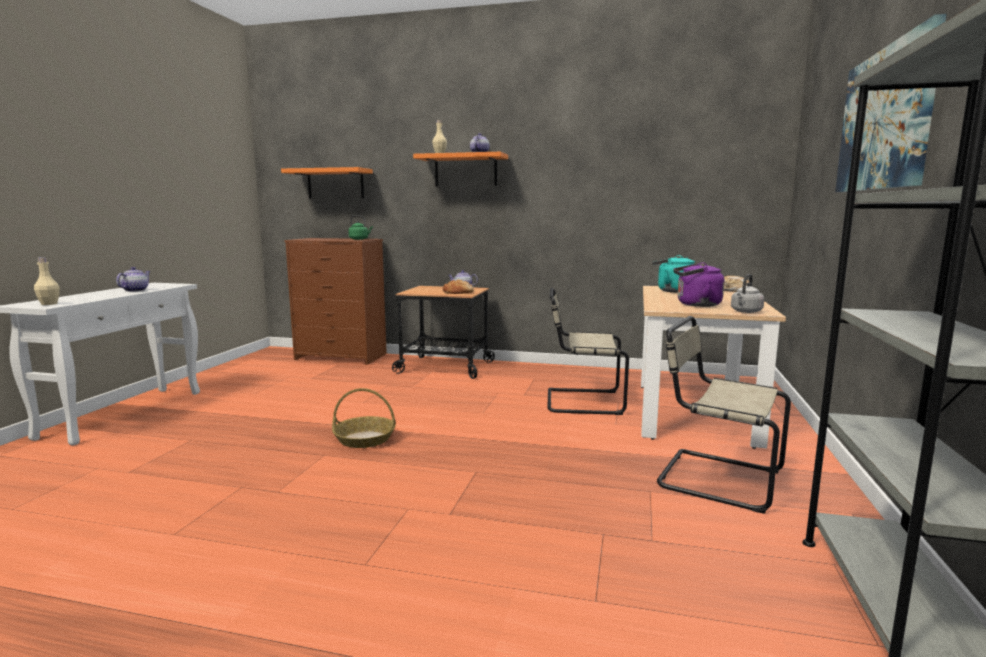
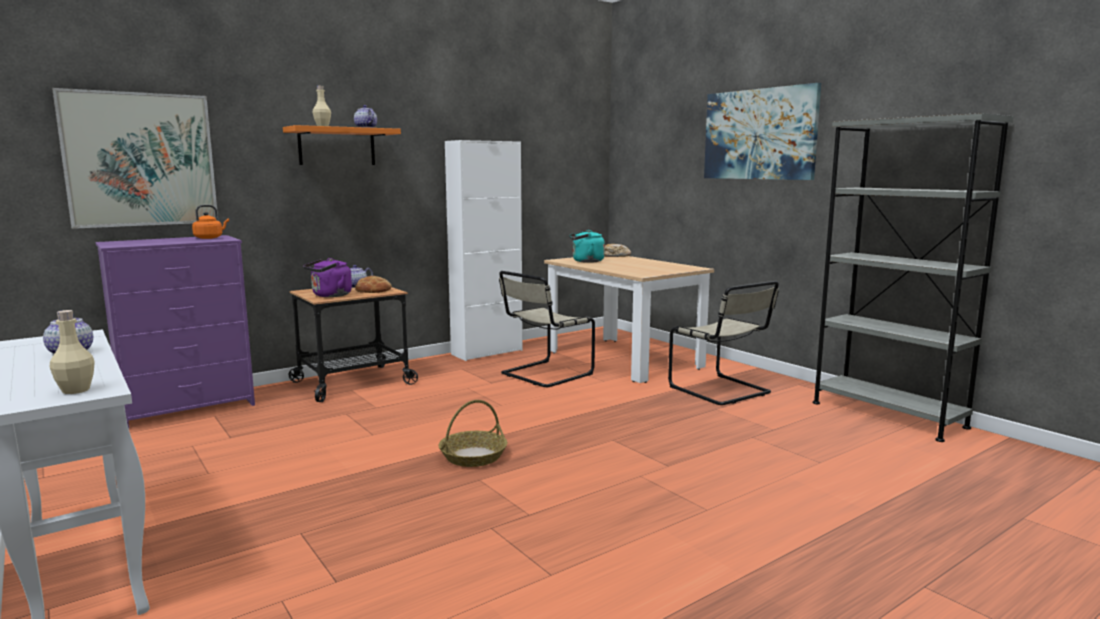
camera: 50 degrees left, 0 degrees up
(335, 184) = (140, 160): orange shelf -> picture
(342, 356) = (189, 407): brown dresser -> purple dresser
(359, 239) = (210, 238): green kettle -> orange kettle
(588, 371) = (487, 352): none -> white cabinet
(696, 304) = (645, 269): purple kettle -> purple kettle (330, 295)
(714, 478) = (722, 391): beige chair -> beige chair turned 105 degrees counterclockwise
(745, 312) = (687, 269): grey kettle -> none

